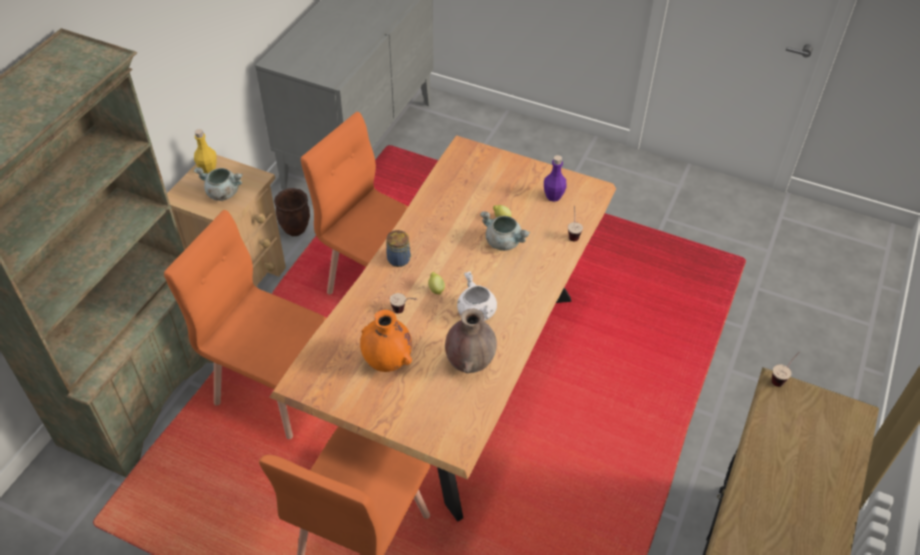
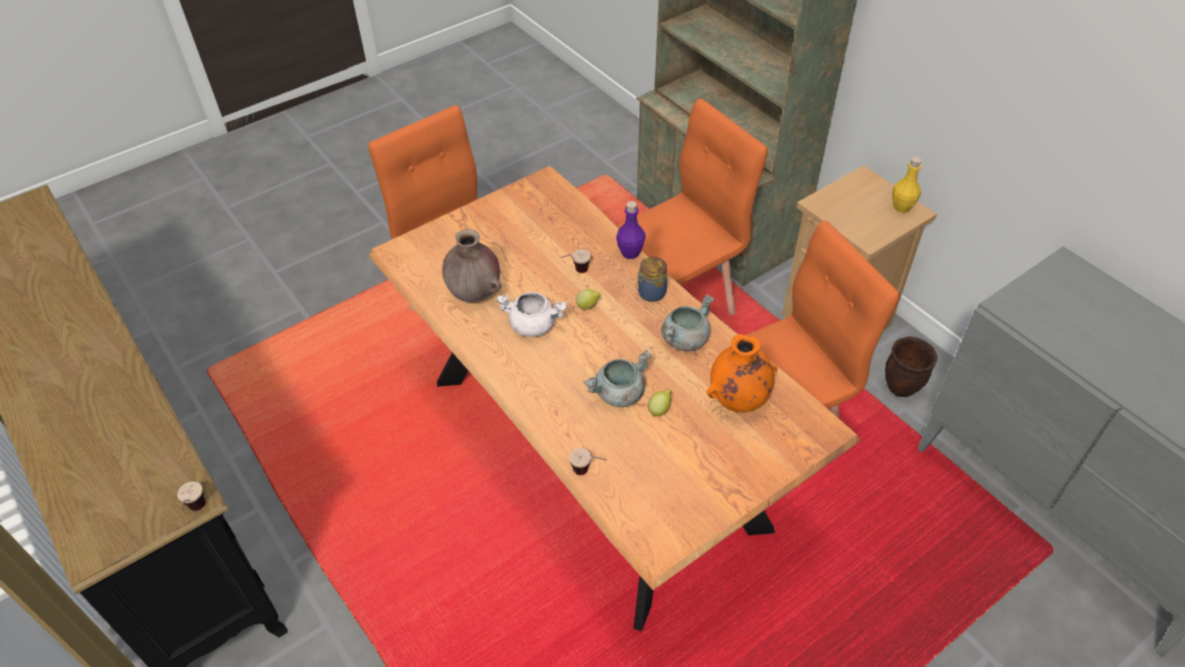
camera: 120 degrees right, 0 degrees up
(222, 193) = (853, 208): grey cooking pot -> grey cooking pot (684, 339)
(387, 362) = (522, 240): orange vase -> orange vase (738, 401)
(553, 196) = (669, 486): purple bottle -> purple bottle (630, 253)

